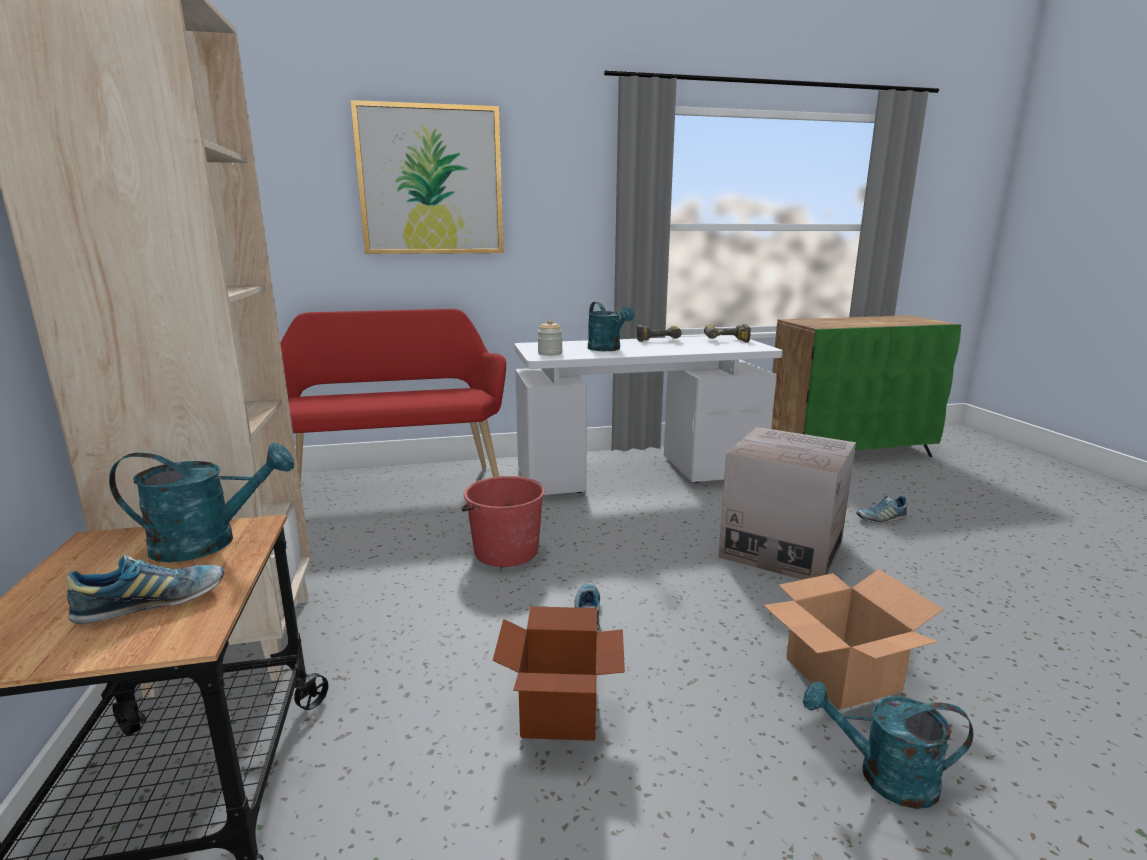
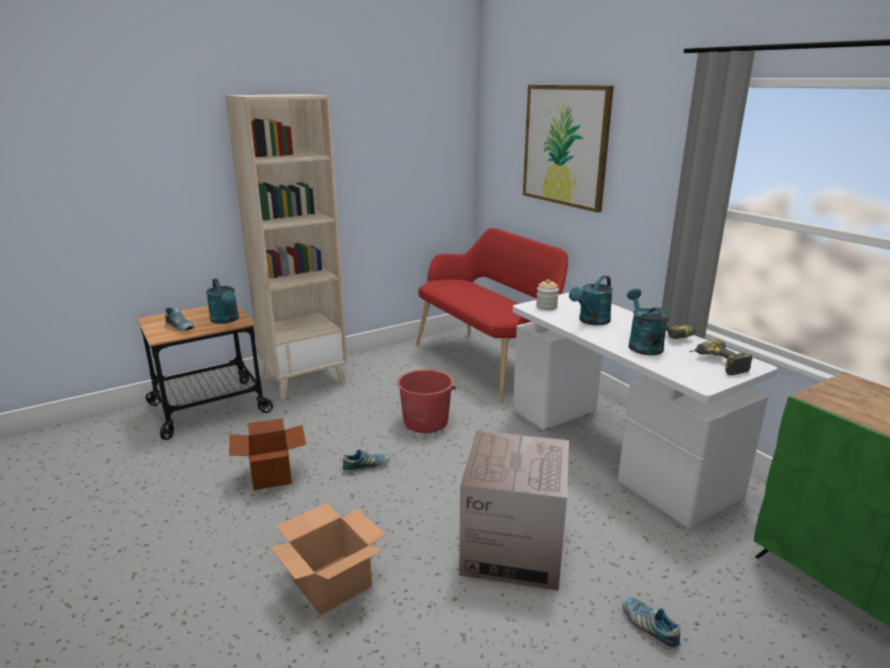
camera: 70 degrees right, 5 degrees up
(884, 776) = (236, 599): turquoise watering can -> turquoise watering can (642, 344)

